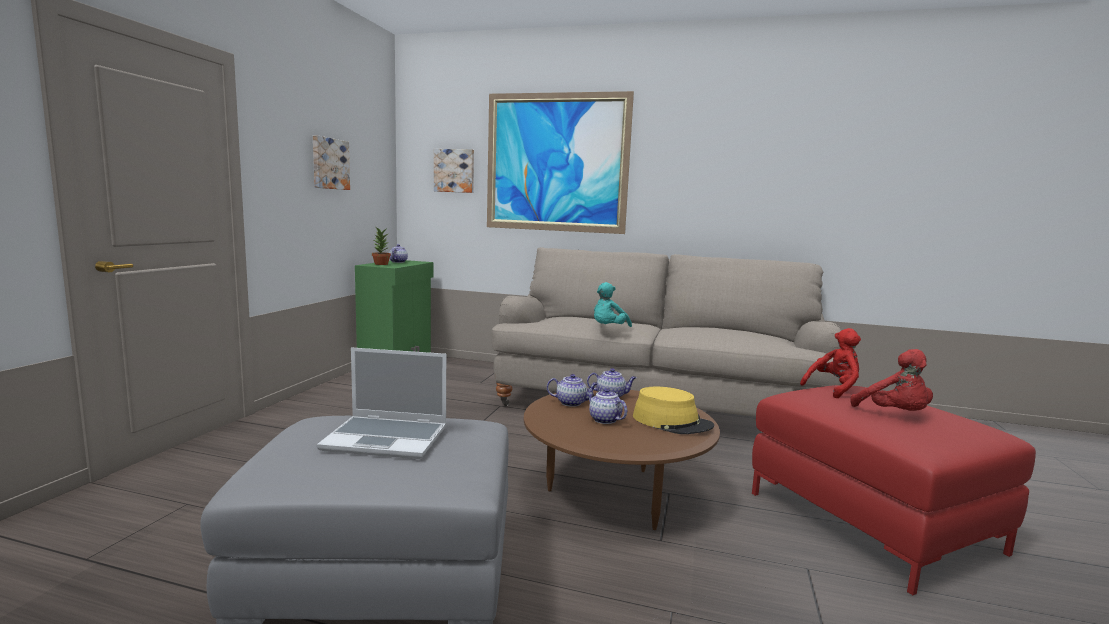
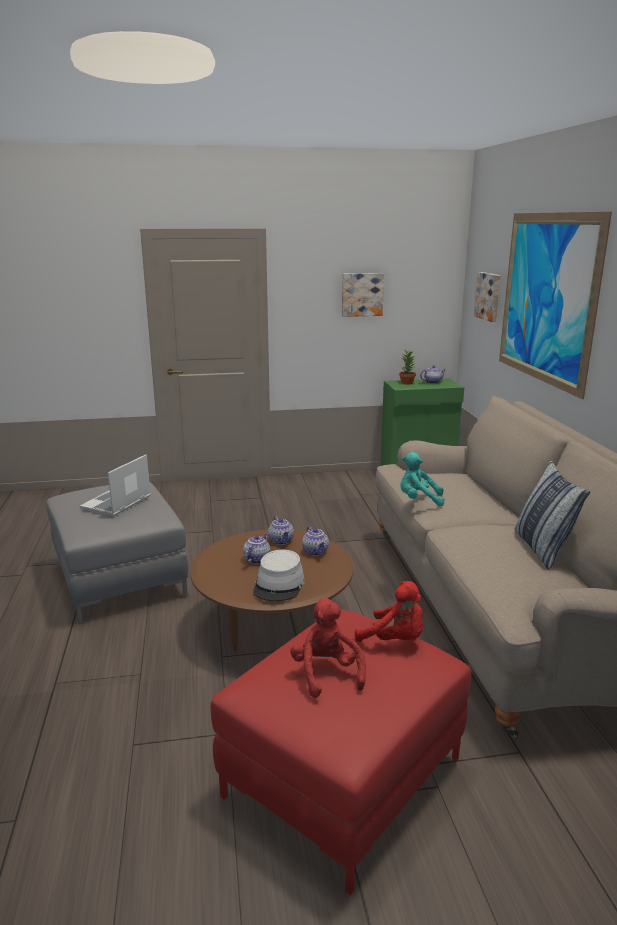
camera: 65 degrees right, 10 degrees up
(388, 439) = (116, 503): laptop -> laptop turned 45 degrees clockwise
(672, 422) = (279, 585): yellow hat -> grey hat
(722, 327) = (542, 549): none -> pillow
(894, 414) = (326, 673): red plush toy -> red plush toy turned 120 degrees clockwise

